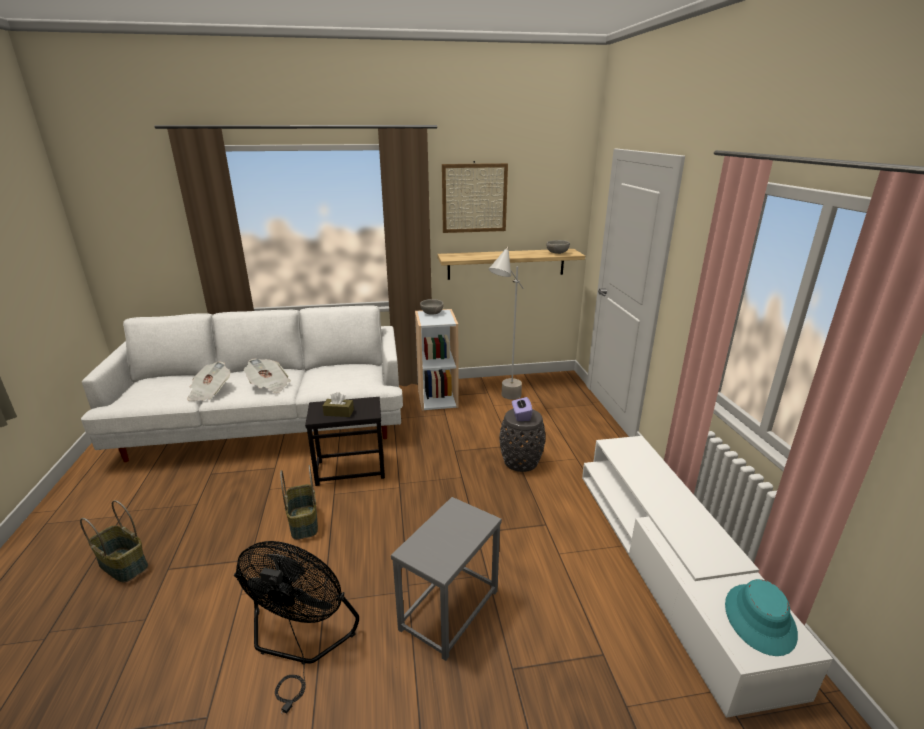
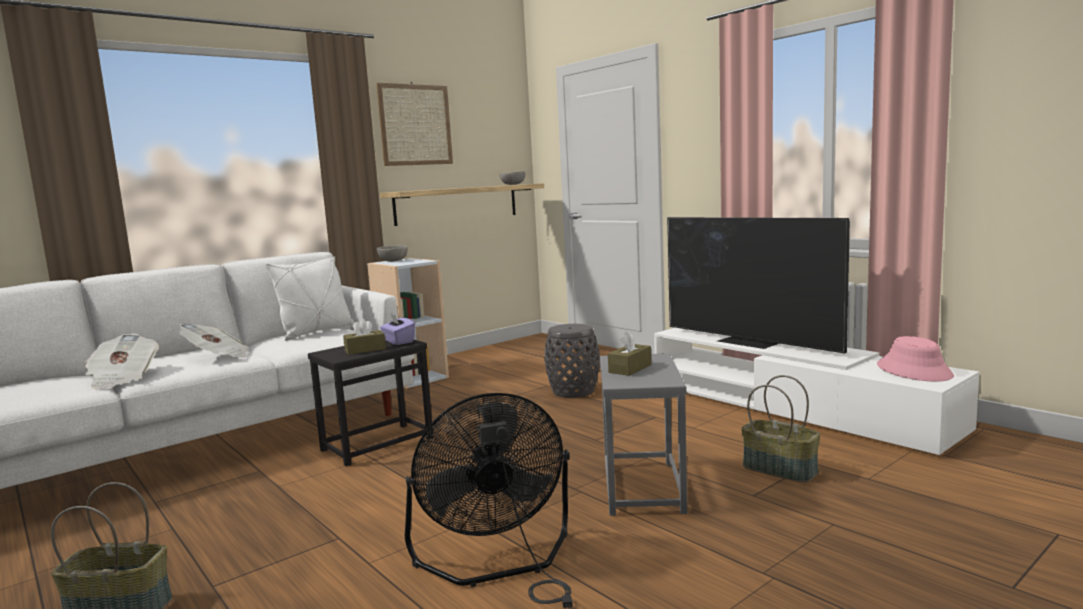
camera: 30 degrees left, 15 degrees down
(304, 522) = (375, 492): basket -> basket (780, 469)
(347, 370) = (316, 332): none -> white pillow
(444, 531) = (630, 368): none -> brown tissue box
(504, 401) = (497, 363): grey floor lamp -> none
(521, 416) = (568, 328): purple tissue box -> purple tissue box (398, 341)
(656, 491) = (749, 342): none -> television
(760, 619) = (914, 371): turquoise hat -> pink hat

